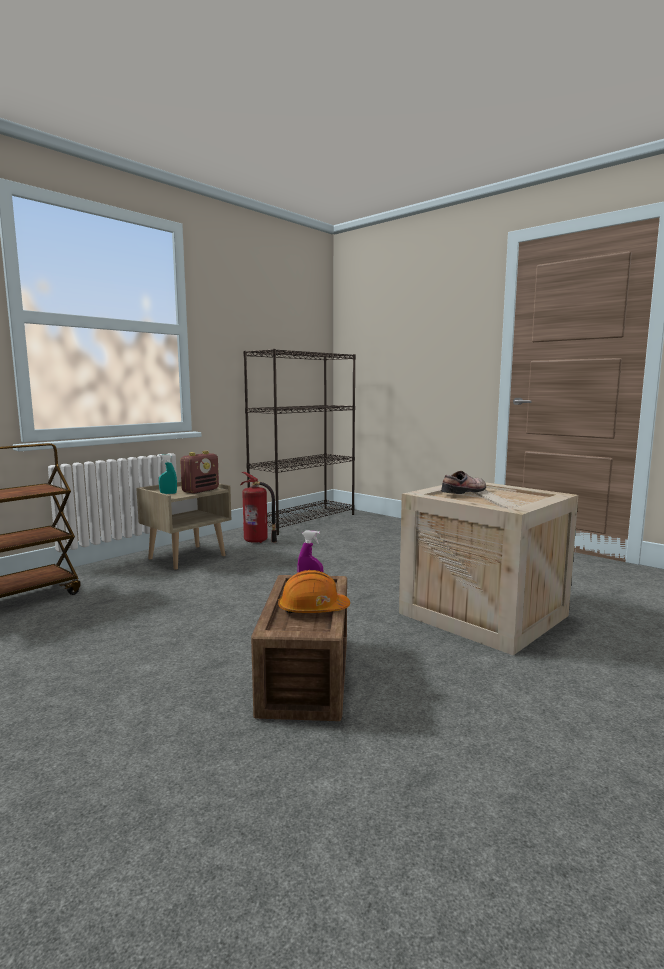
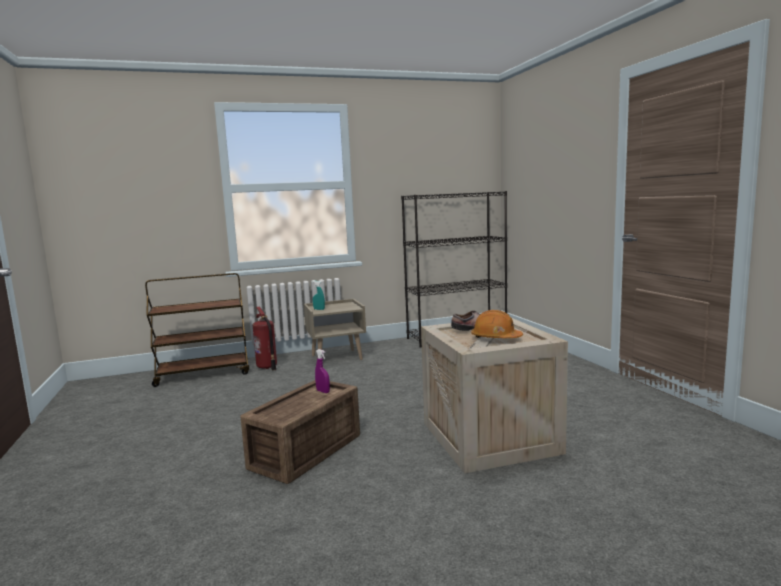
camera: 30 degrees right, 0 degrees up
(200, 490) = (343, 308): radio -> none
(257, 541) = (398, 351): fire extinguisher -> fire extinguisher (267, 367)
(312, 609) = (301, 406): orange hard hat -> orange hard hat (496, 338)

